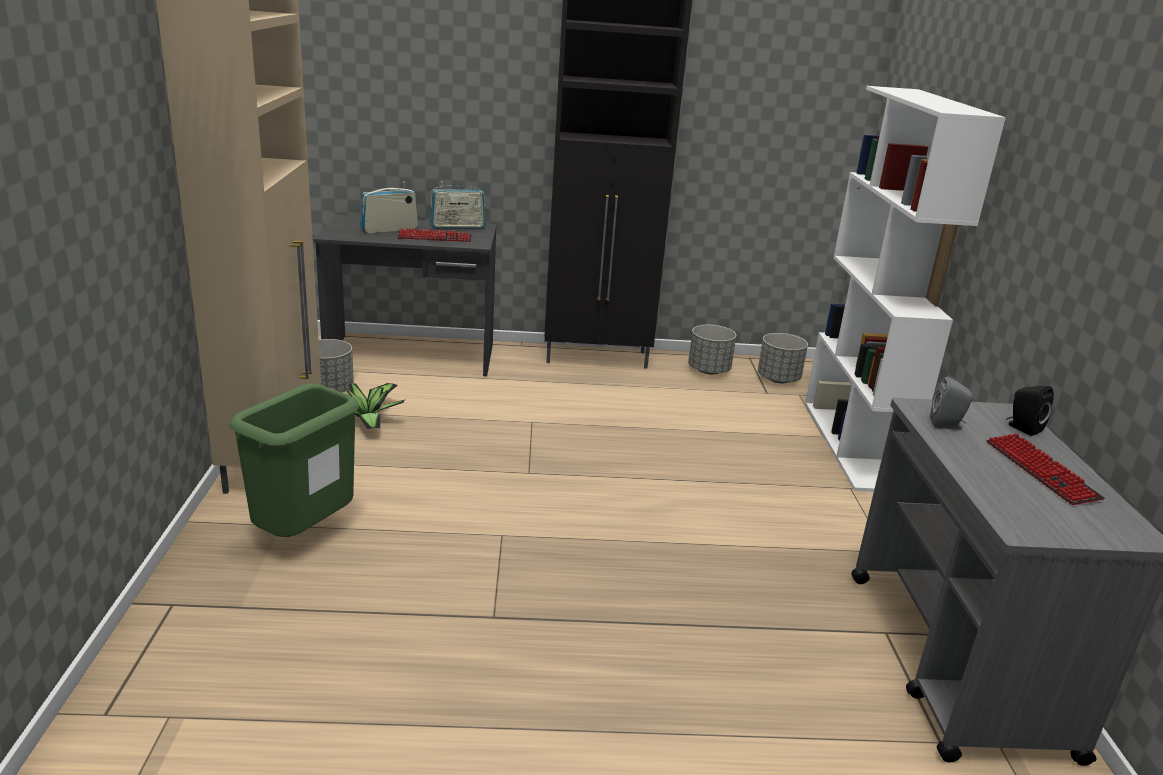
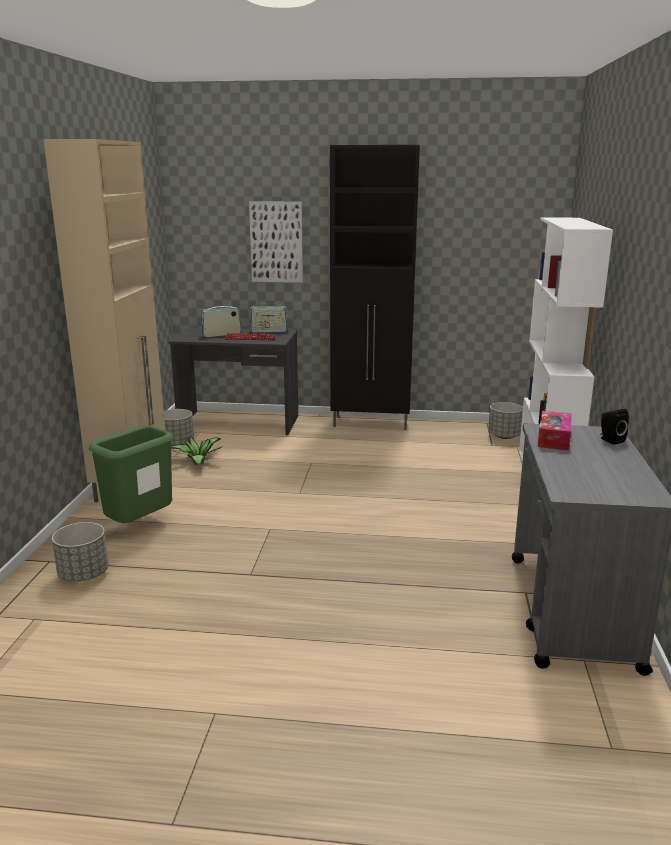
camera: 10 degrees right, 5 degrees down
(471, 95) = (276, 242): none -> picture
(708, 370) = (452, 431): grey planter -> grey planter (83, 575)
(947, 425) = (553, 438): grey speaker -> tissue box
(1041, 471) = (606, 463): keyboard -> none

